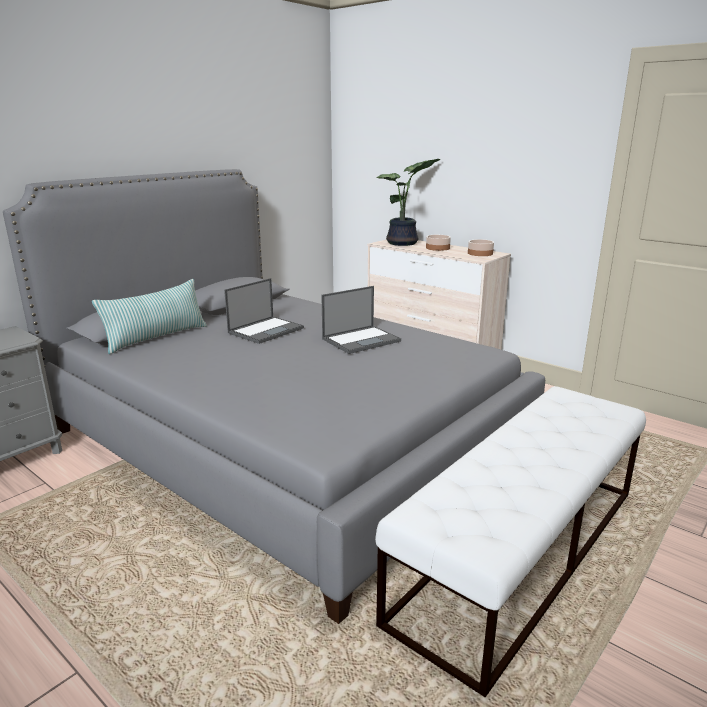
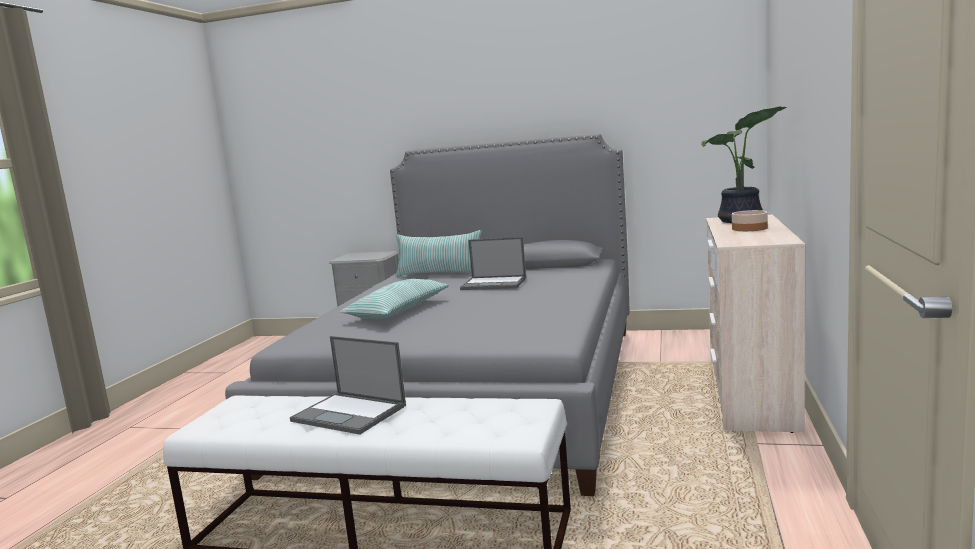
camera: 65 degrees right, 10 degrees down
(292, 377) = (398, 311): none -> pillow
(361, 340) = (515, 305): laptop -> laptop (350, 413)
(480, 253) = (763, 239): bowl -> none

